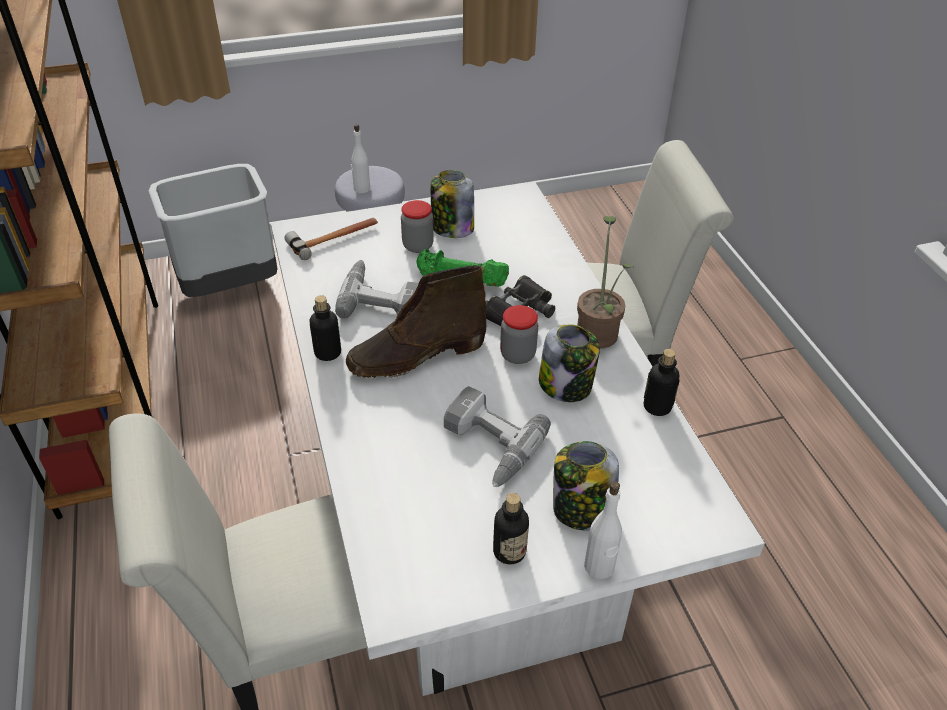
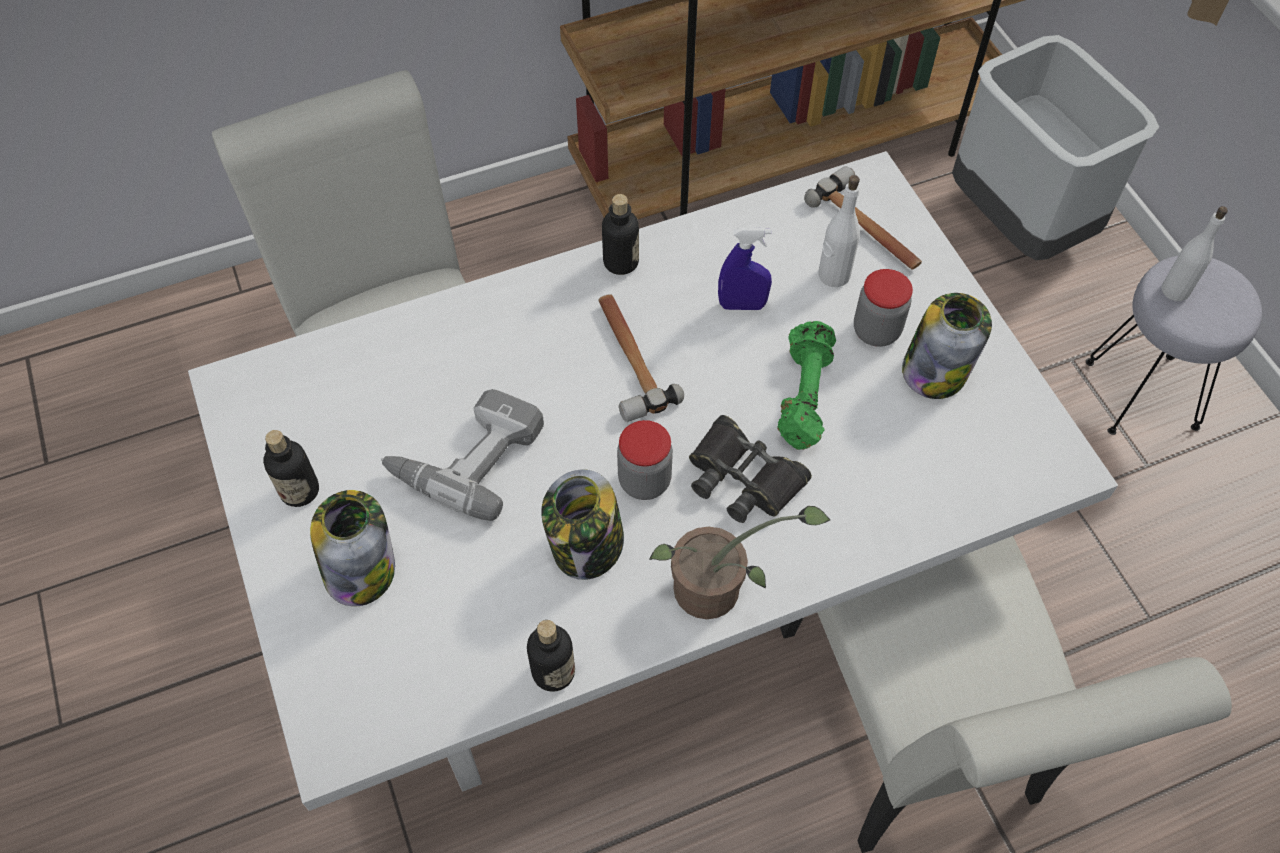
camera: 85 degrees right, 15 degrees up
(383, 298) = (742, 305): power drill -> blue spray bottle
(416, 355) = (628, 358): brown boot -> hammer
(599, 567) = (273, 589): white bottle -> white bottle (833, 275)

